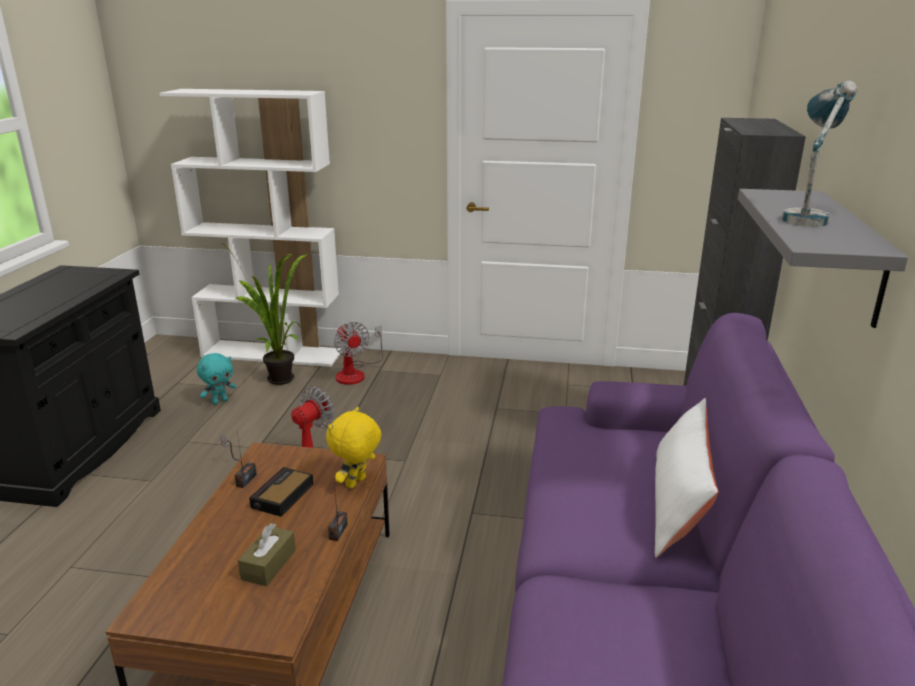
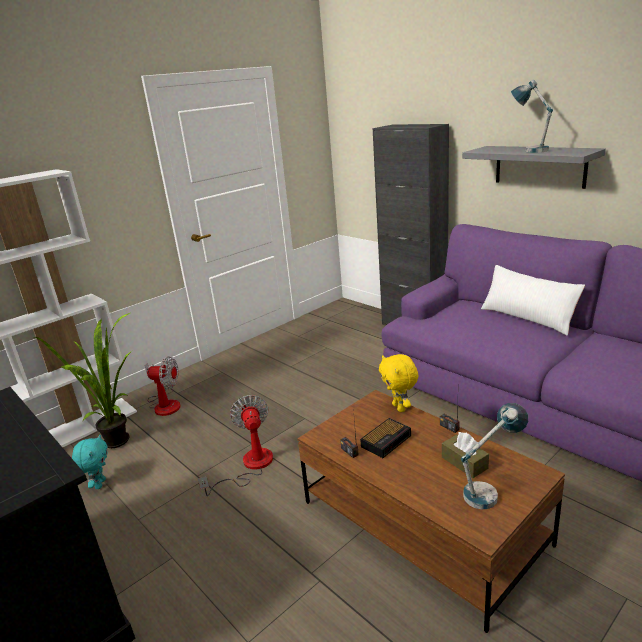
camera: 50 degrees left, 0 degrees up
(222, 600) = (490, 490): none -> table lamp
(282, 496) = (387, 440): alarm clock -> alarm clock turned 105 degrees counterclockwise

